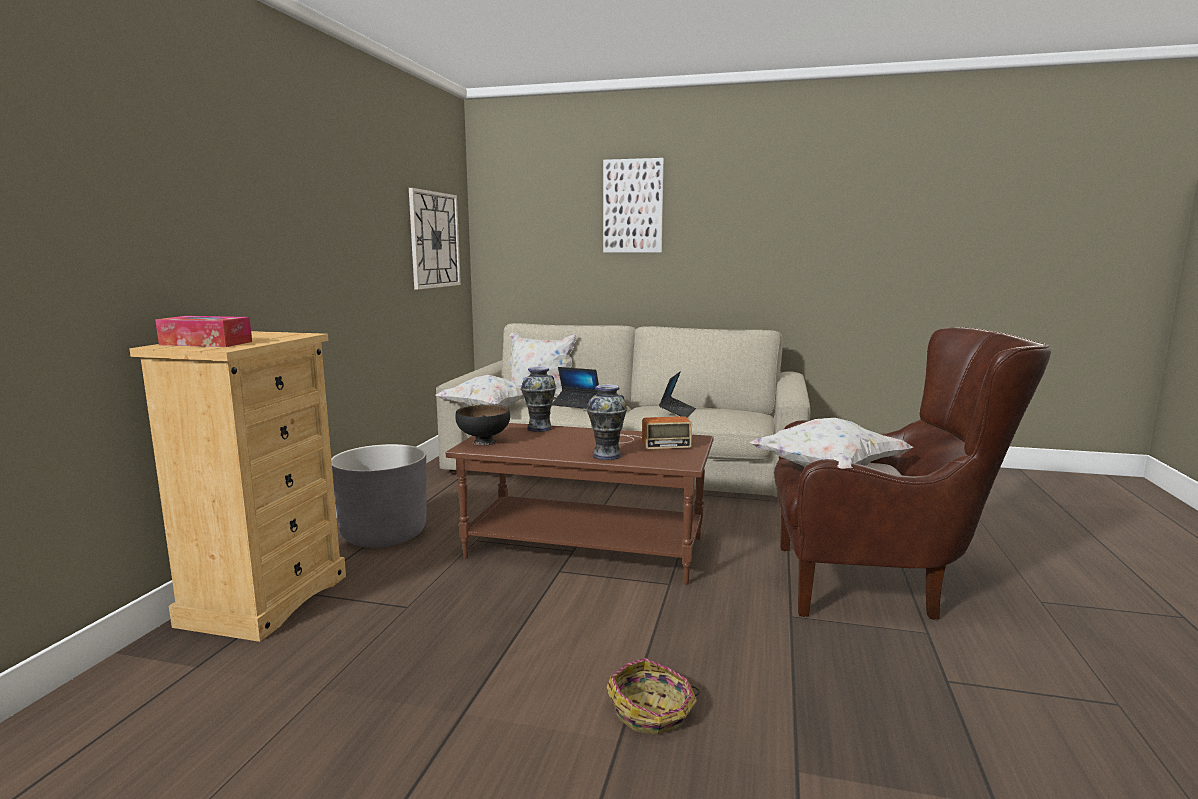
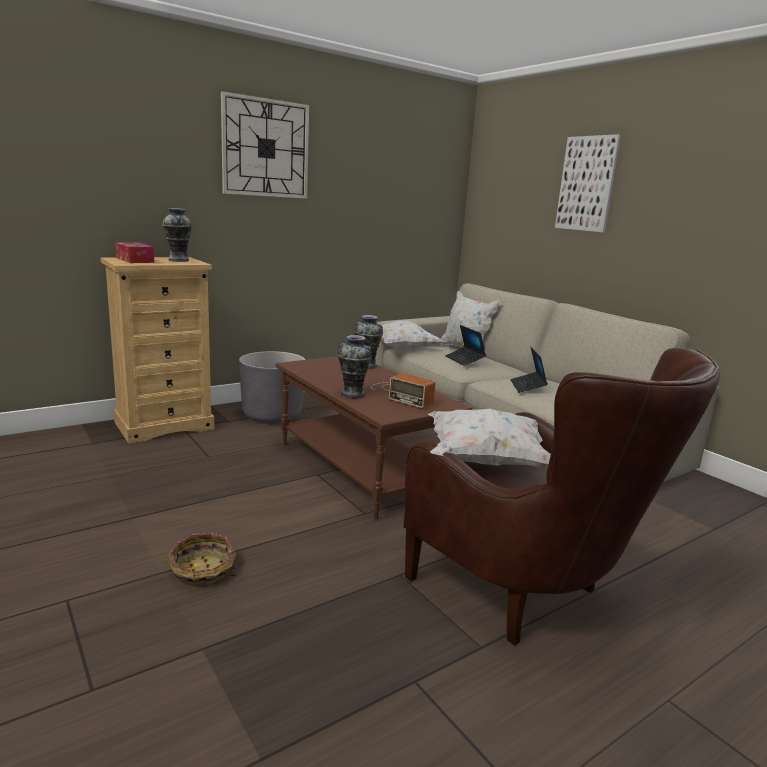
camera: 40 degrees right, 5 degrees up
(262, 335) = (179, 260): none -> vase
(434, 240) = (413, 206): wall clock -> wall clock (265, 148)
(484, 442) = (310, 364): black bowl -> none
(677, 412) = (527, 387): laptop -> laptop turned 120 degrees clockwise

